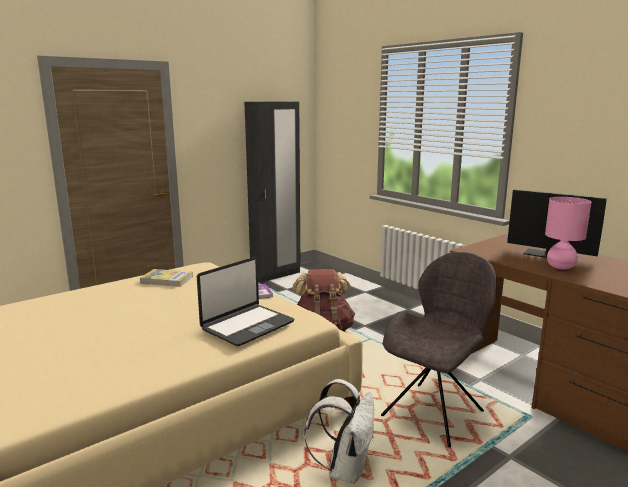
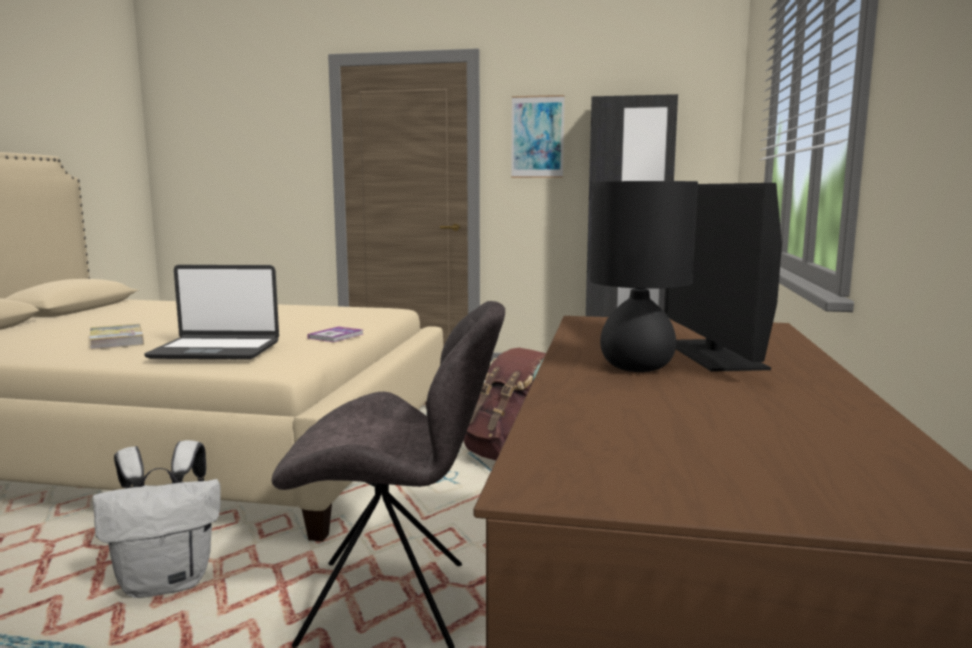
camera: 50 degrees right, 5 degrees down
(167, 280) = (319, 311): book -> book (116, 340)
(211, 125) = (537, 137): none -> picture
(561, 267) = (637, 367): pink table lamp -> black table lamp

